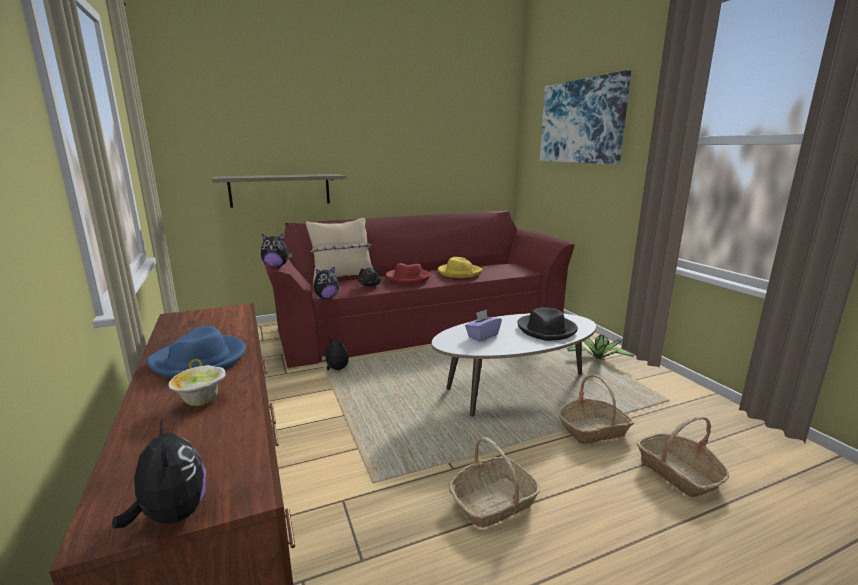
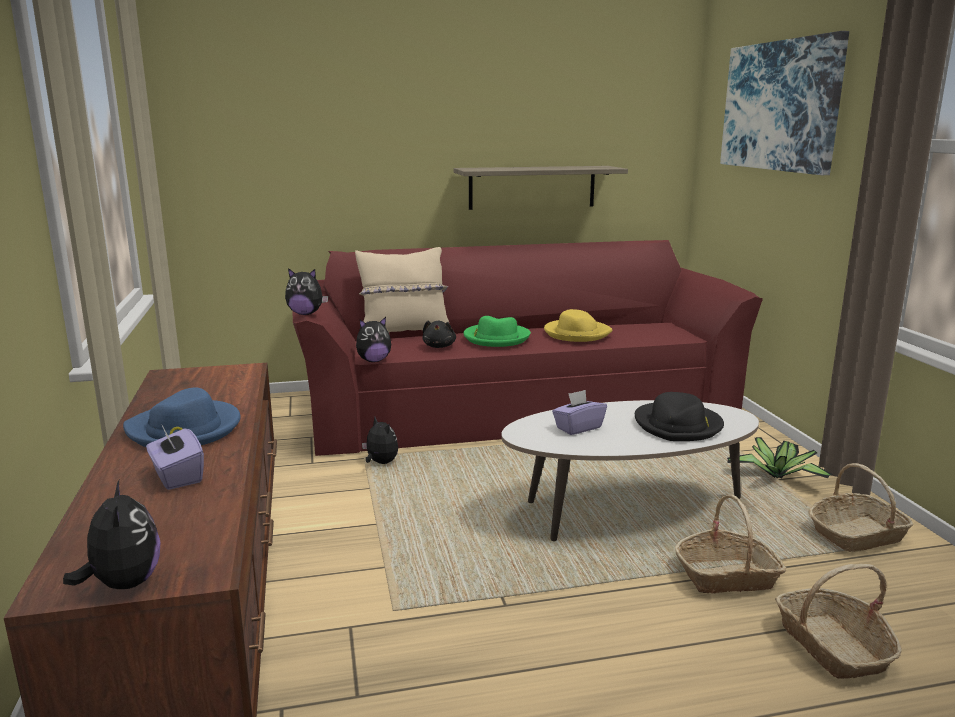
camera: 10 degrees right, 0 degrees up
(202, 402) = (177, 476): bowl -> purple tissue box
(280, 190) = (326, 204): shelf -> shelf (532, 187)
(407, 278) = (496, 338): red hat -> green hat
(493, 502) = (547, 651): basket -> basket (857, 535)

